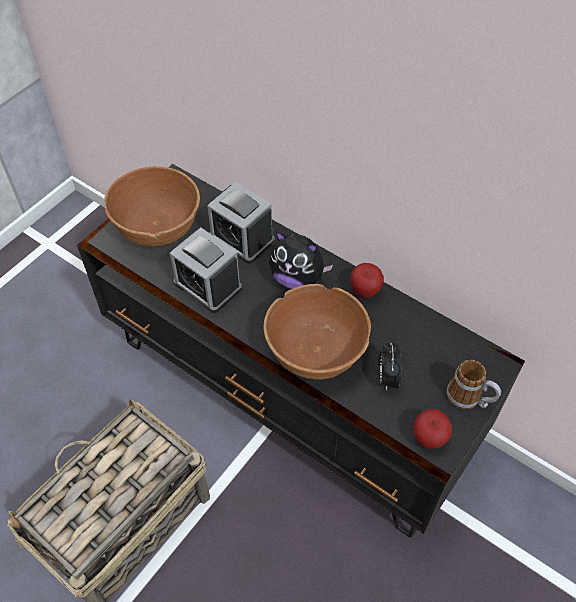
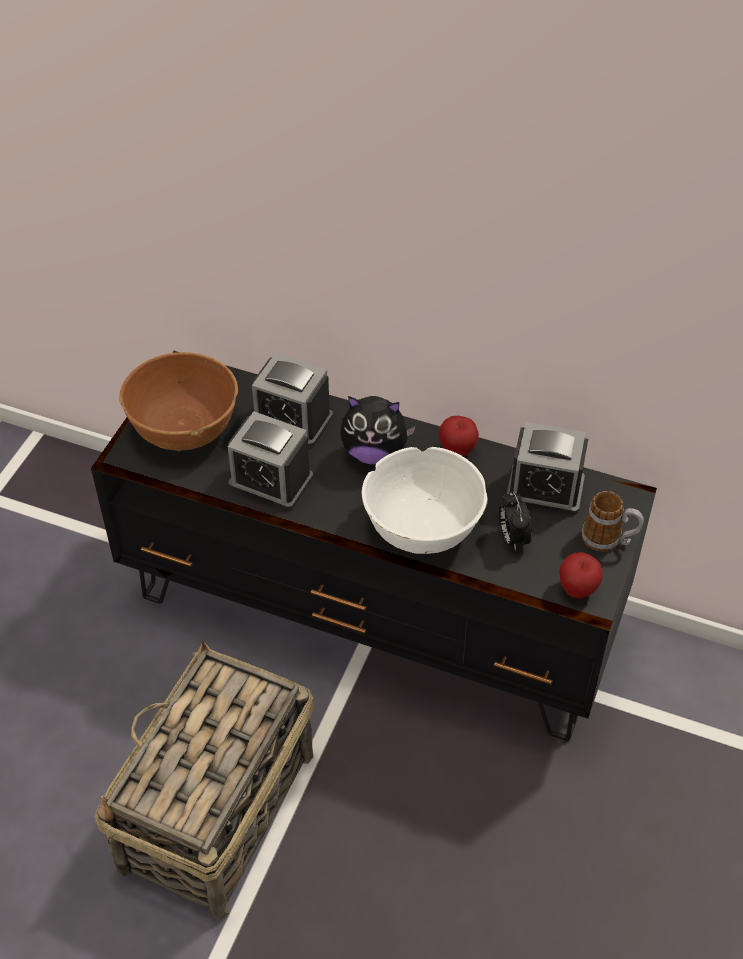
camera: 15 degrees left, 5 degrees down
(315, 351) = (422, 527): brown bowl -> white bowl
(428, 341) = (545, 489): none -> alarm clock

